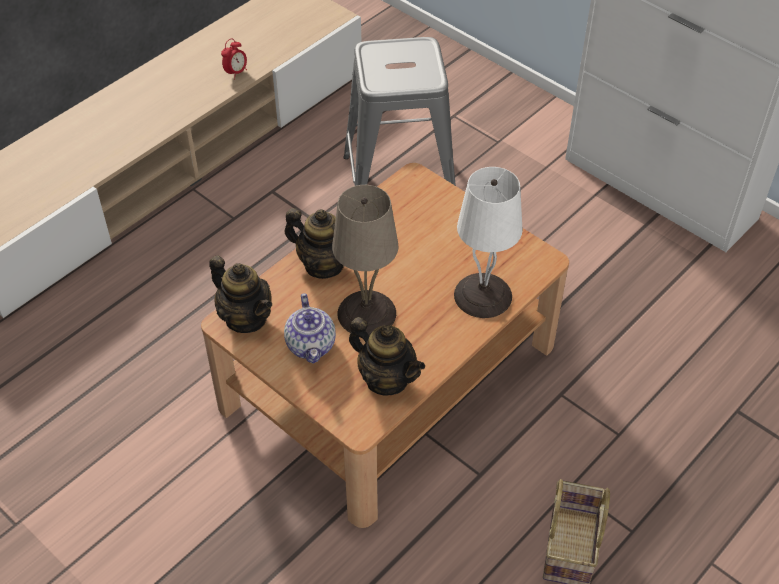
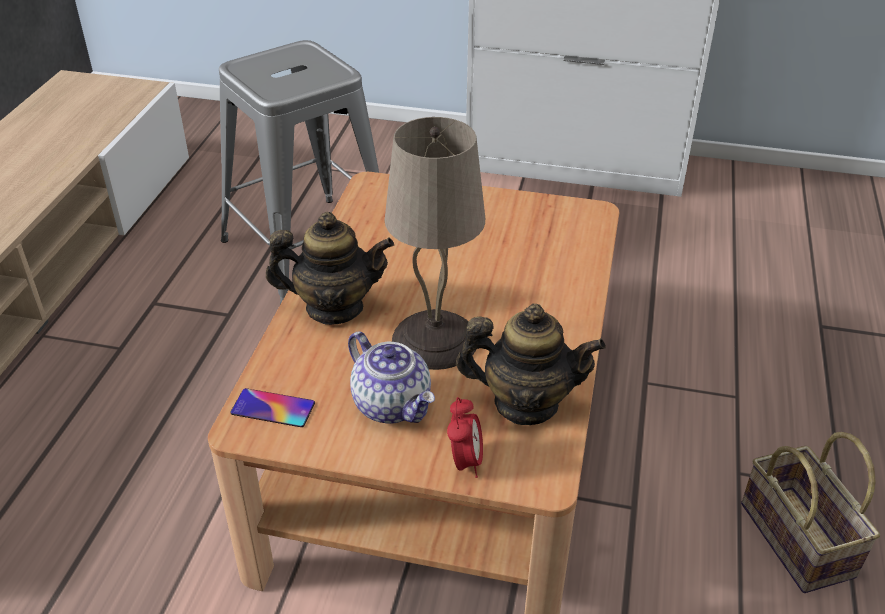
camera: 30 degrees left, 10 degrees down
(236, 72) = (50, 169): alarm clock -> alarm clock (465, 462)
(246, 318) = (273, 408): teapot -> phone
(483, 294) = (556, 268): white table lamp -> none

